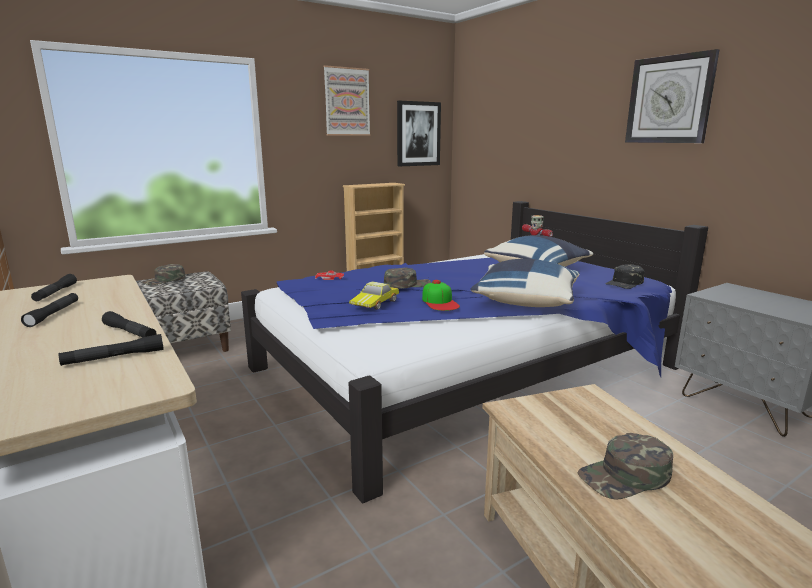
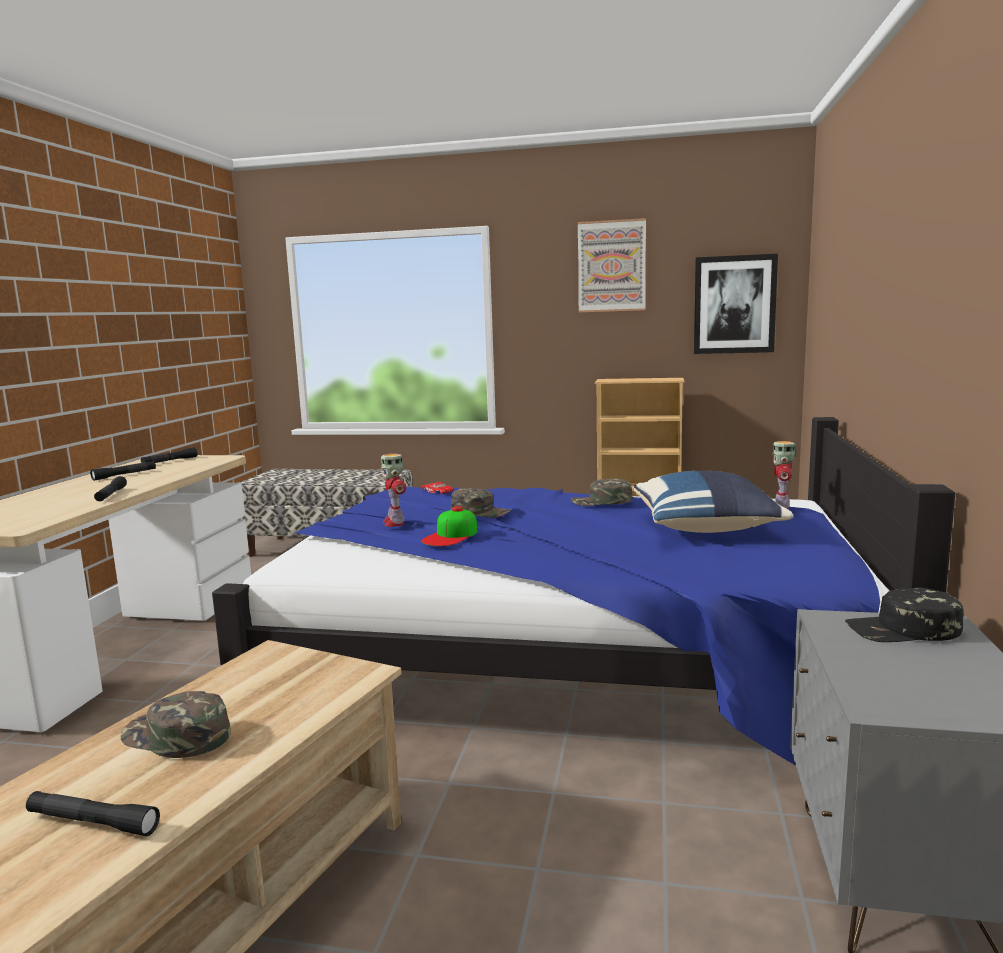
camera: 45 degrees right, 5 degrees down
(114, 357) = (58, 507): black flashlight -> black flashlight (92, 822)
(164, 280) = (358, 472): green cap -> green cap (601, 501)
(376, 303) = (394, 522): toy car -> toy robot
(525, 301) = (548, 559): blue pillow -> none
(625, 283) = (775, 573): black cap -> black cap (903, 630)
(669, 100) = (937, 233): wall clock -> none

